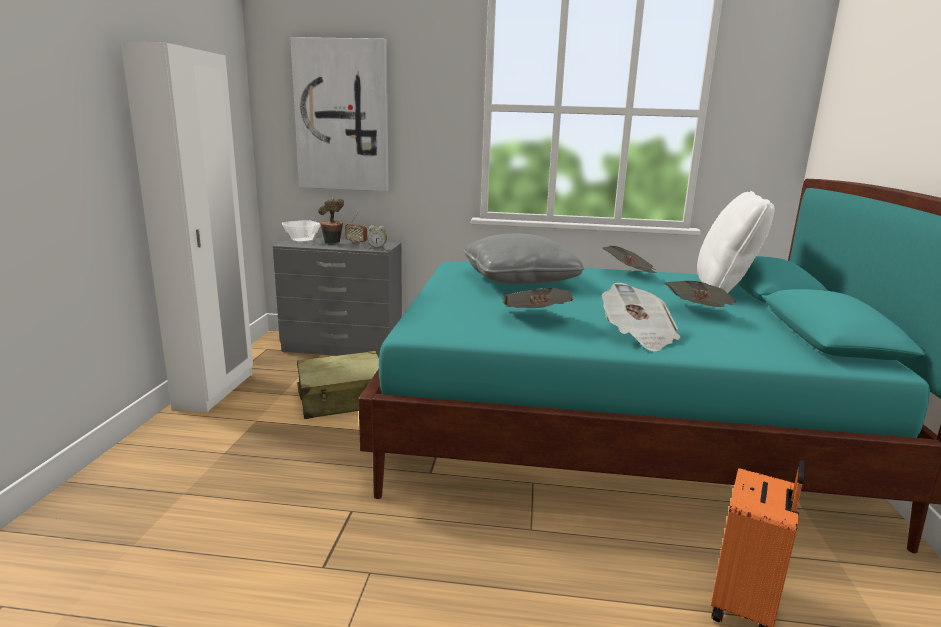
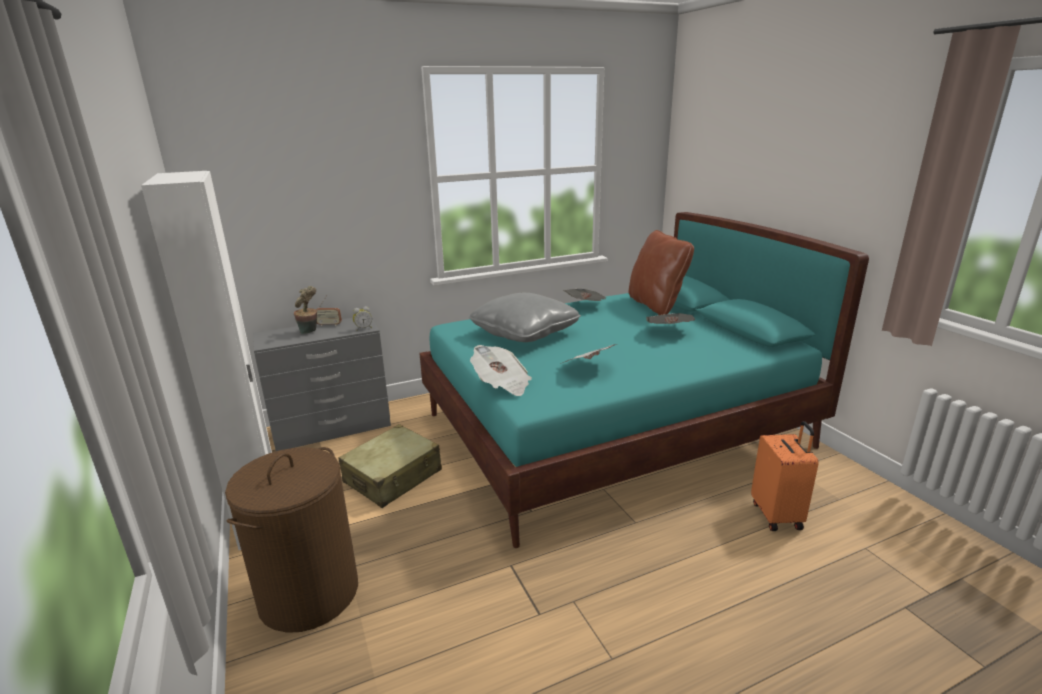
camera: 30 degrees left, 5 degrees up
(174, 459) = (309, 593): none -> brown laundry basket
(302, 240) = (272, 336): bowl -> none
(342, 116) = (289, 202): picture -> none
(638, 337) = (664, 364): newspaper -> newspaper (502, 384)
(724, 289) = (656, 305): white pillow -> brown pillow

